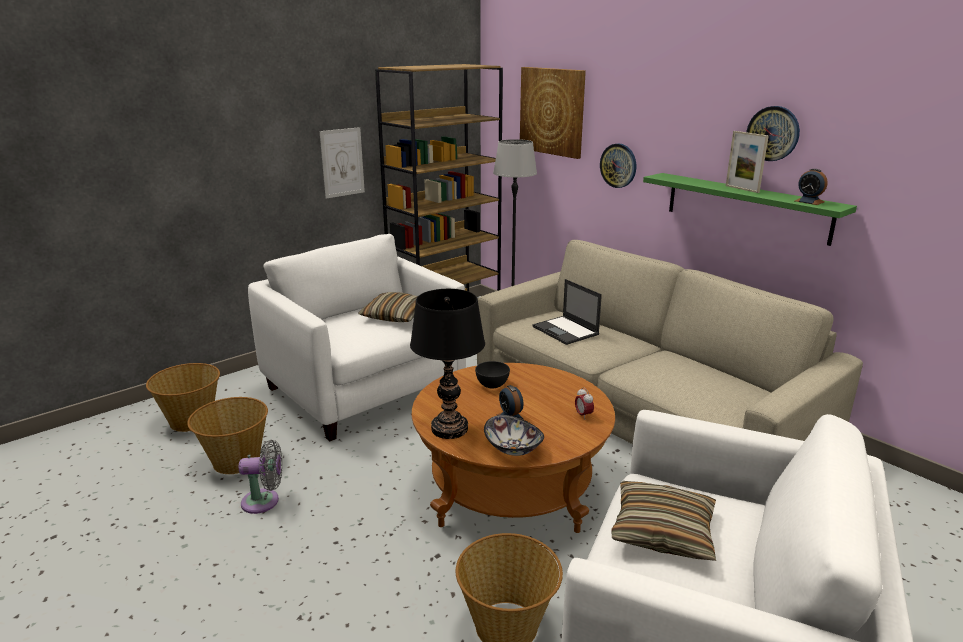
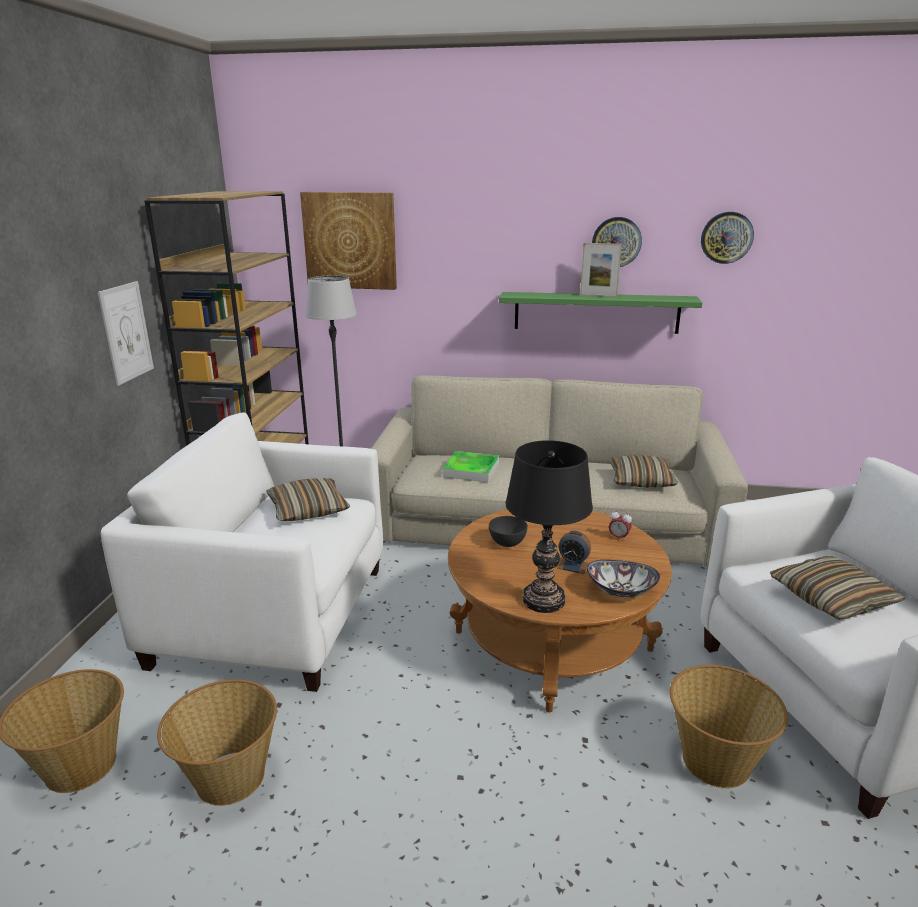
camera: 40 degrees left, 0 degrees up
(264, 501) = (339, 800): grey fan -> none
(566, 331) = (471, 470): laptop -> tray
(618, 165) = (448, 291): wall clock -> wall clock (726, 237)
(703, 387) = (641, 480): none -> pillow
(809, 201) = (665, 298): alarm clock -> none

